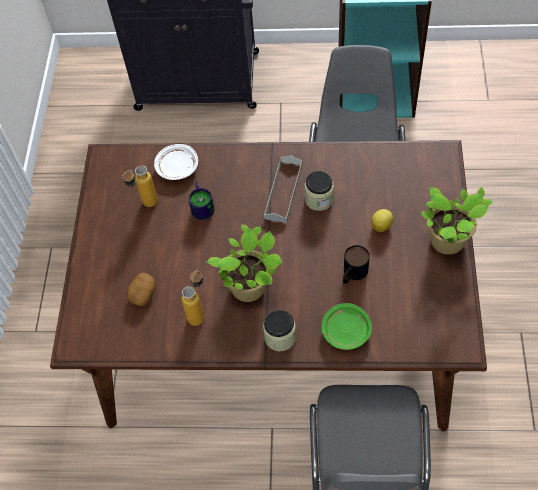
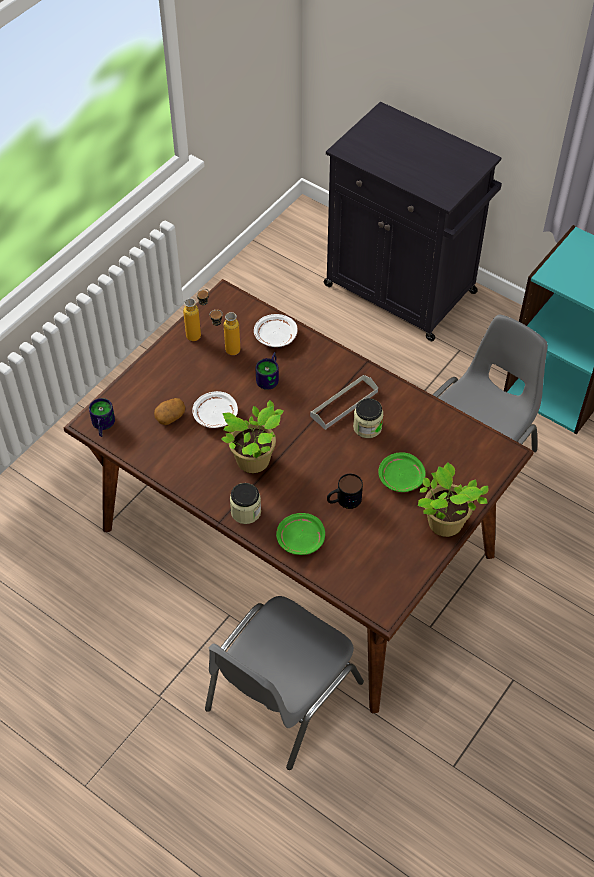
camera: 30 degrees right, 5 degrees down
(86, 342) = (101, 426): none -> mug
(182, 268) = (215, 415): none -> white plate
(199, 313) = (200, 456): bottle -> bottle (199, 334)
(382, 225) = (401, 478): lemon -> green plate

